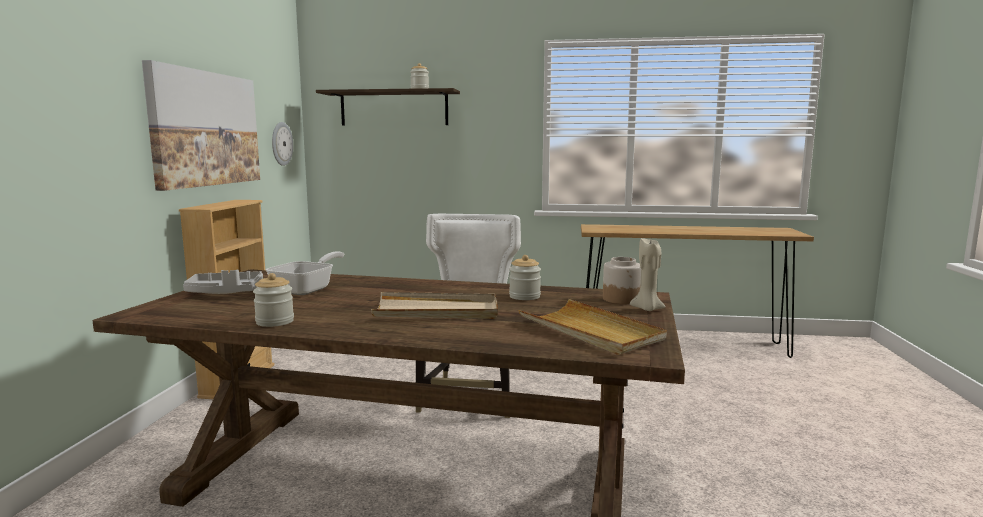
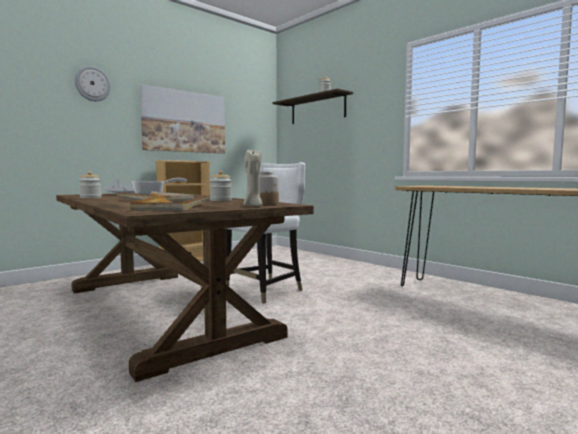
camera: 40 degrees right, 5 degrees down
(281, 144) = (251, 135): wall clock -> wall clock (92, 83)

